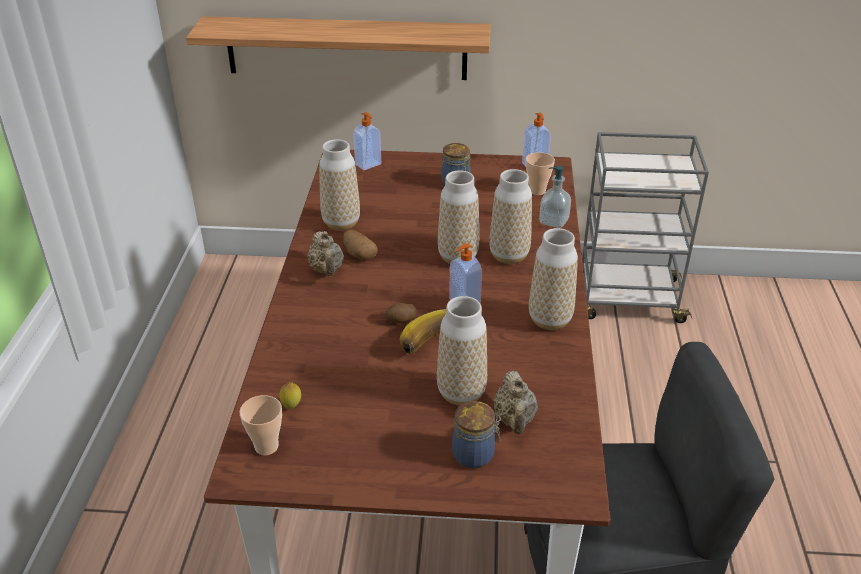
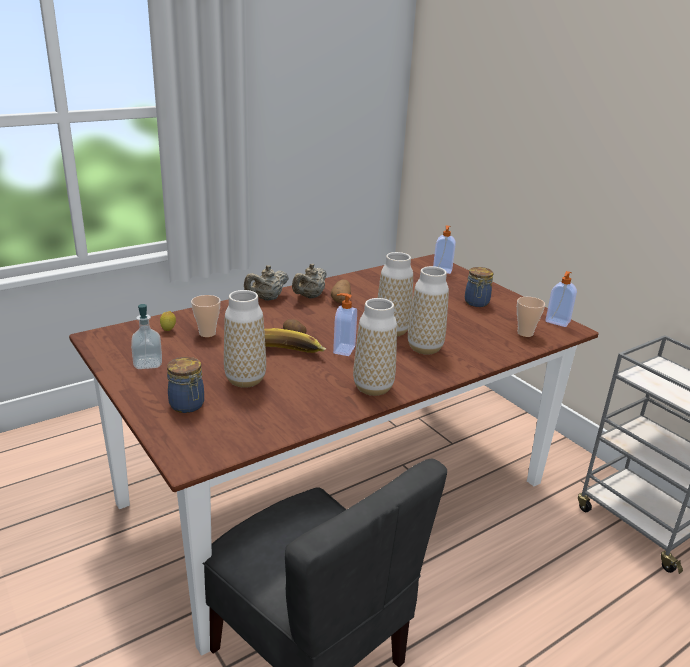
camera: 50 degrees right, 10 degrees down
(266, 446) = (125, 336): cup -> cup (207, 333)
(341, 223) = (365, 284): vase -> none
(346, 48) = (497, 192): shelf -> none
(514, 421) = (239, 409): beige teapot -> beige teapot (267, 298)
(553, 221) = (498, 351): soap dispenser -> soap dispenser (148, 363)

